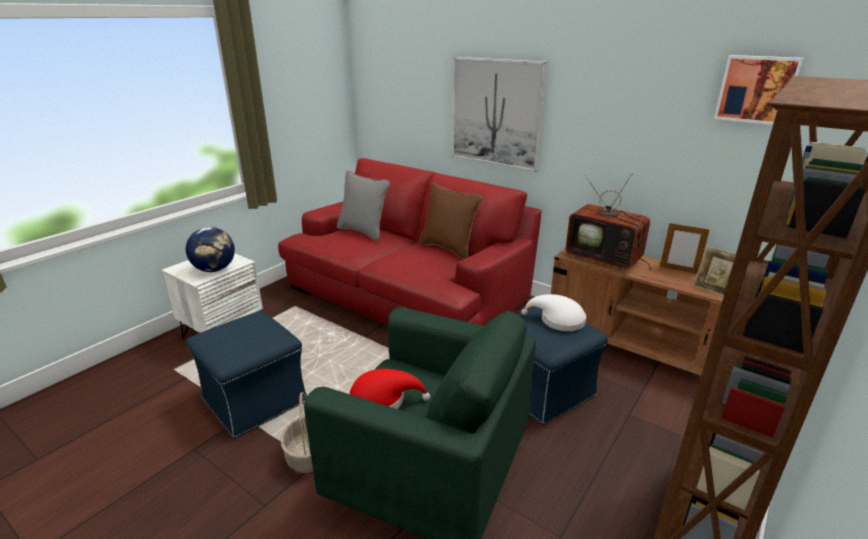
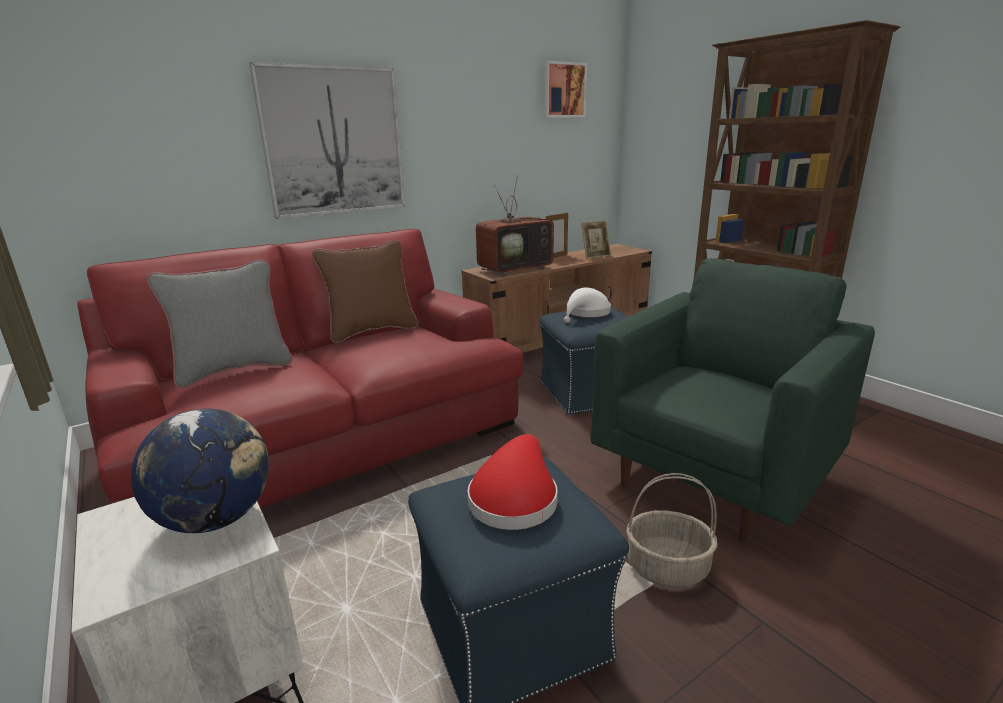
camera: 70 degrees left, 5 degrees down
(382, 399) = (720, 399): red hat -> red hat (514, 498)

